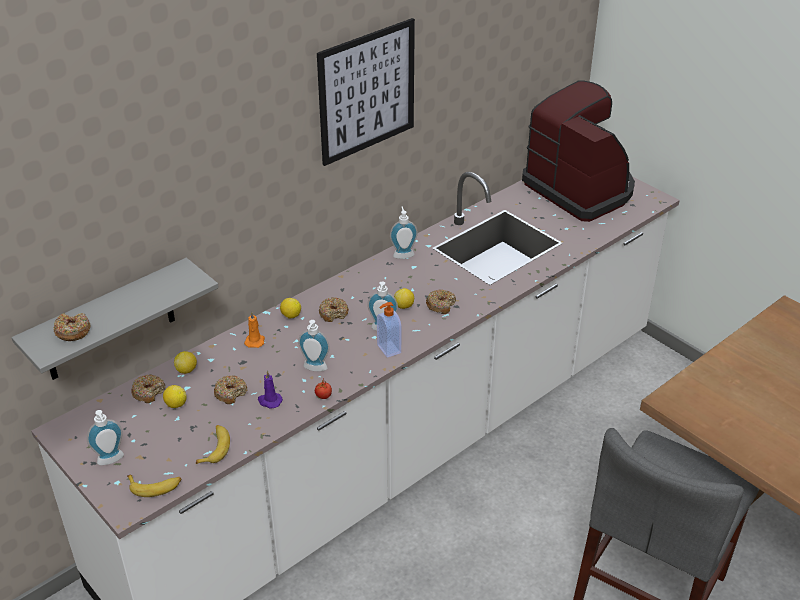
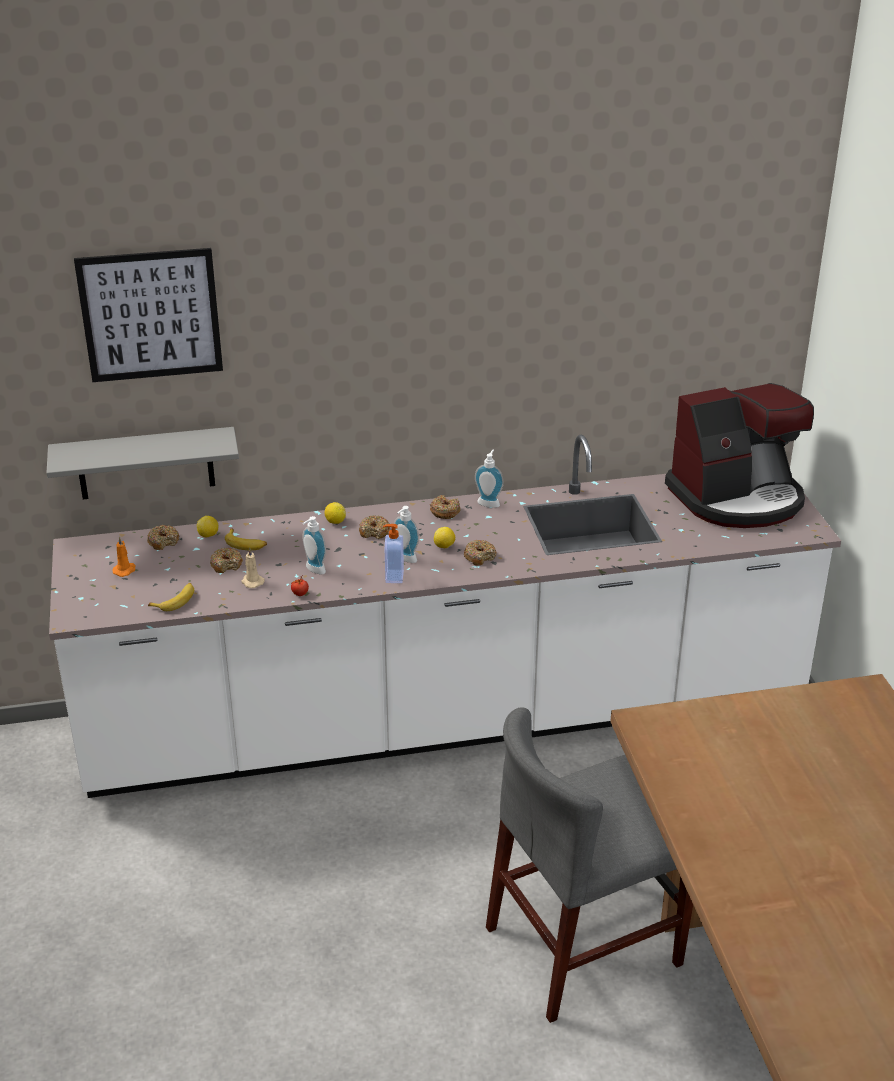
camera: 30 degrees right, 5 degrees down
(72, 331) = (93, 454): donut -> donut (445, 512)
(111, 461) = (90, 581): soap dispenser -> none
(155, 486) = (105, 611): banana -> banana (246, 544)
(176, 404) = (176, 558): lemon -> none
(255, 341) = (285, 531): orange candle -> orange candle (125, 570)
(269, 401) = (252, 582): purple candle -> beige candle
(367, 91) = (462, 316): picture -> picture (150, 315)
(580, 189) = (737, 498): coffee machine -> coffee machine turned 75 degrees clockwise

